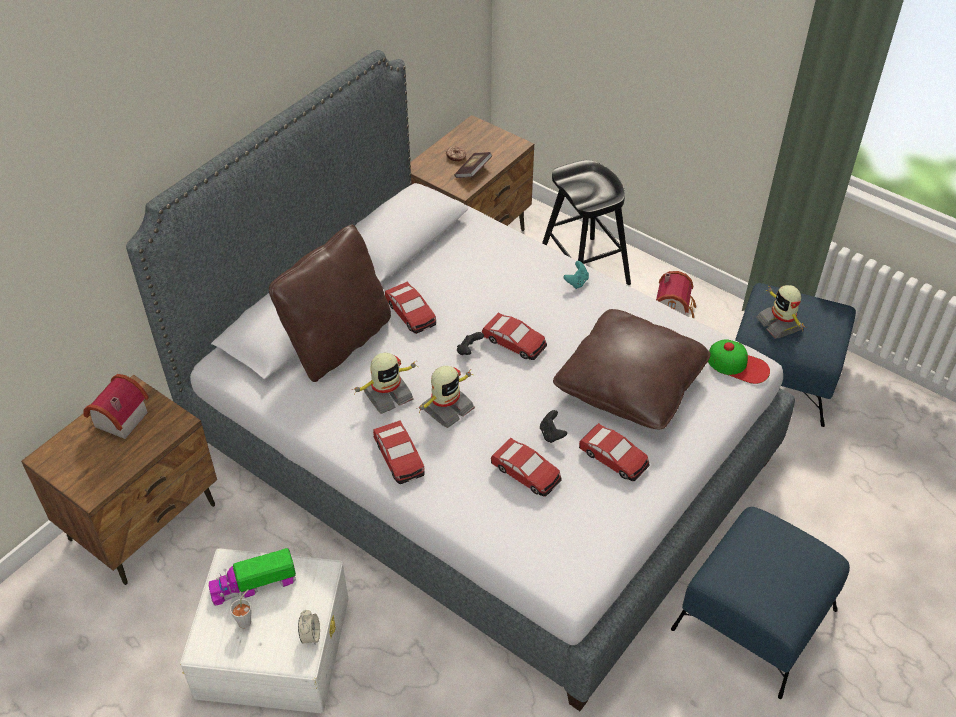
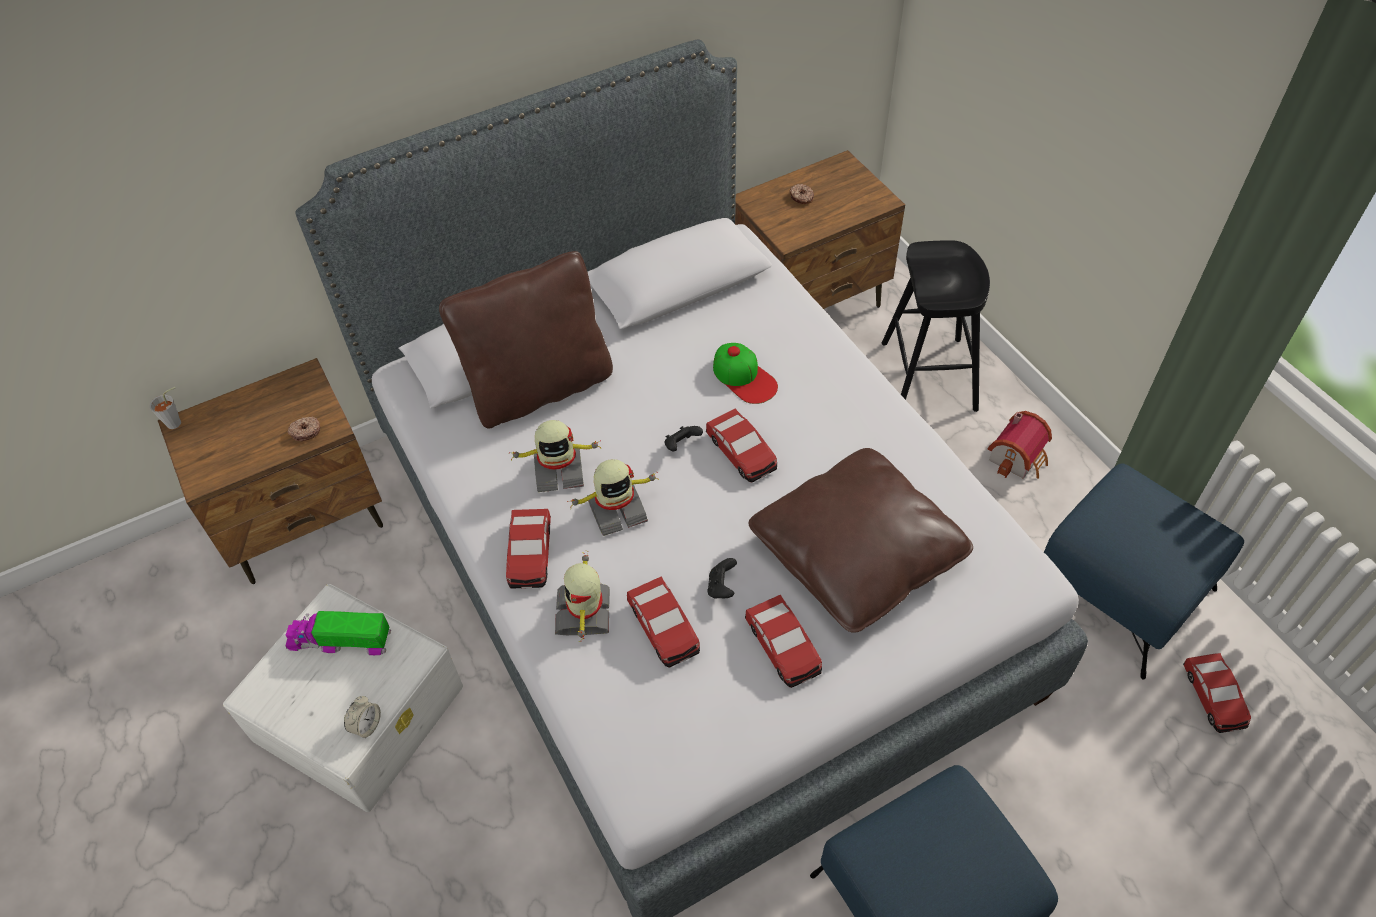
camera: 25 degrees right, 5 degrees up
(117, 419) = (272, 404): toy house -> none
(159, 430) = (305, 431): none -> donut
(247, 620) = (312, 680): grey cup -> grey cup (177, 422)
(411, 313) = (640, 377): toy car -> toy car (1214, 696)
(473, 171) = (812, 221): book -> none
(576, 282) = (859, 397): turquoise game controller -> none
(738, 365) = (1014, 574): cap -> cap (744, 377)
(780, 323) = (1122, 529): toy robot -> toy robot (585, 612)

